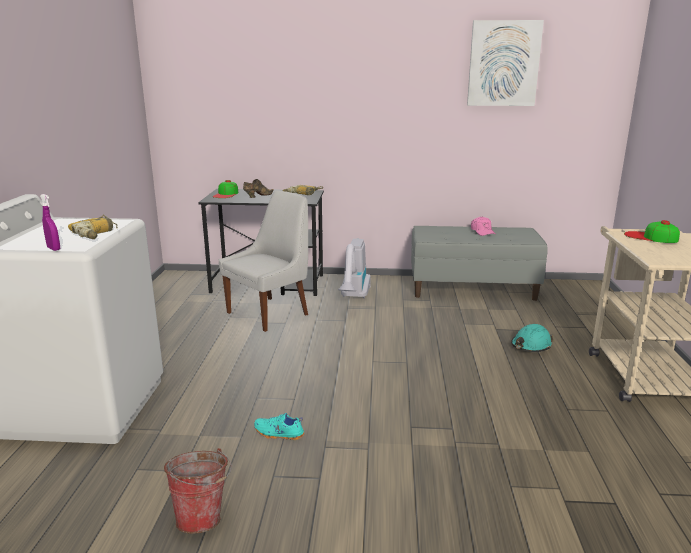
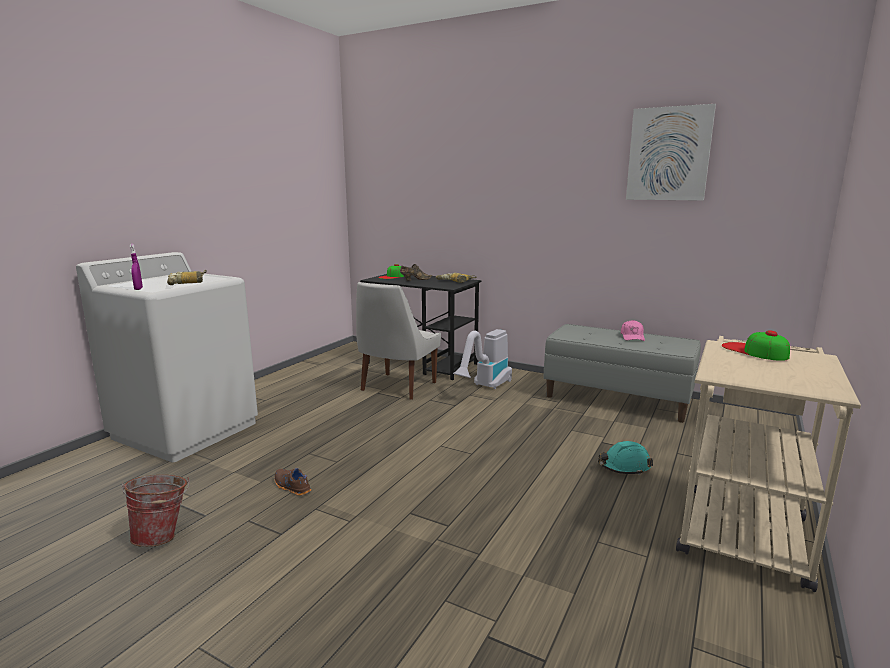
camera: 25 degrees right, 5 degrees down
(270, 313) = (397, 387): white chair -> white chair turned 135 degrees clockwise
(278, 434) = (291, 487): turquoise shoe -> brown shoe

